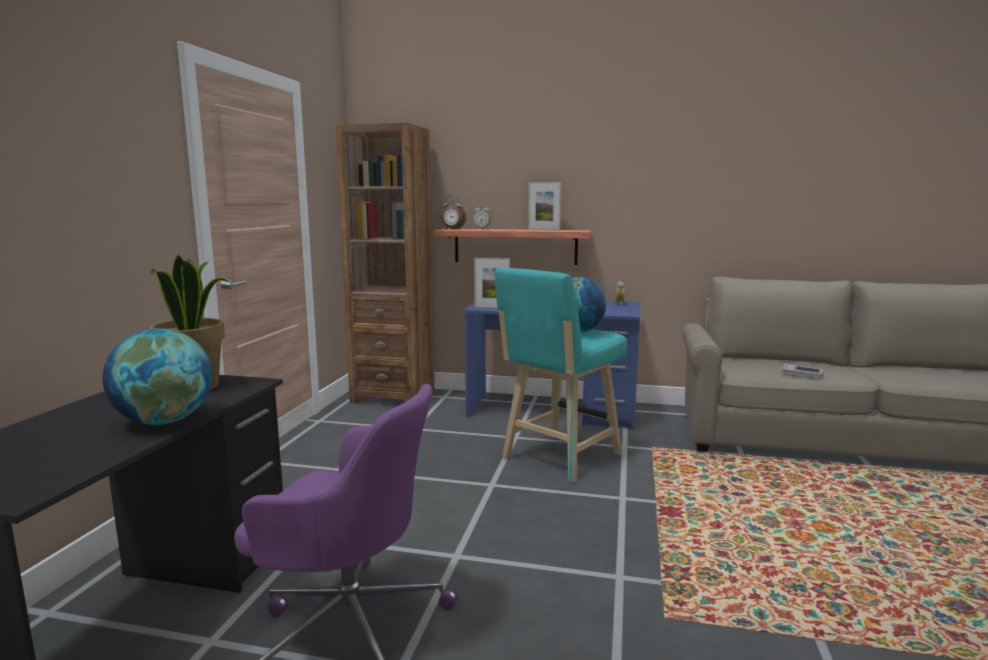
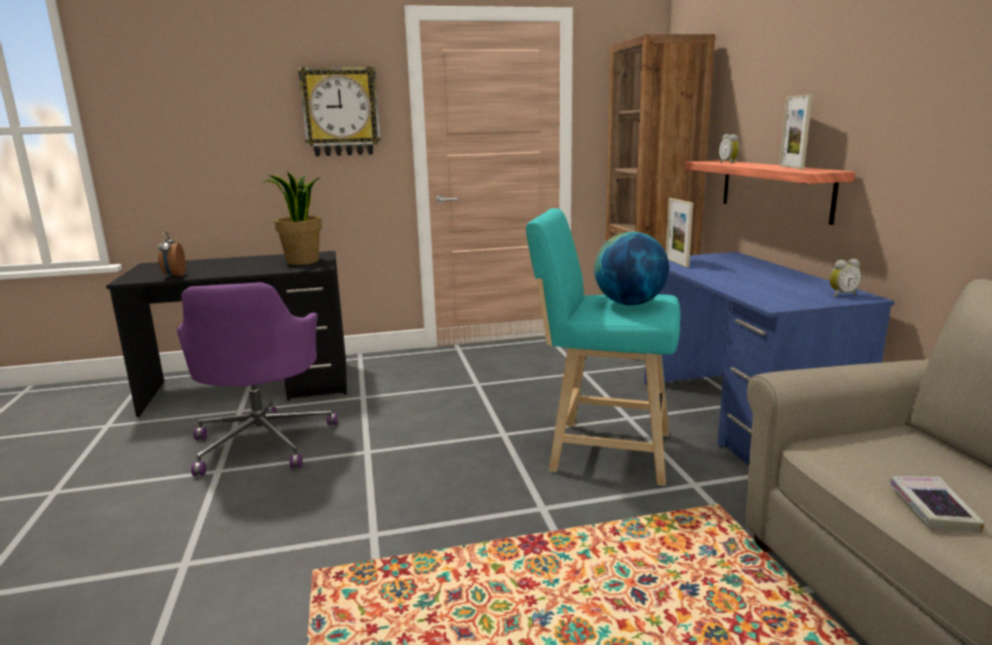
camera: 65 degrees right, 5 degrees up
(123, 170) = (341, 112): none -> wall clock
(164, 421) = (234, 272): globe -> none
(453, 229) = (706, 161): alarm clock -> alarm clock (174, 276)

